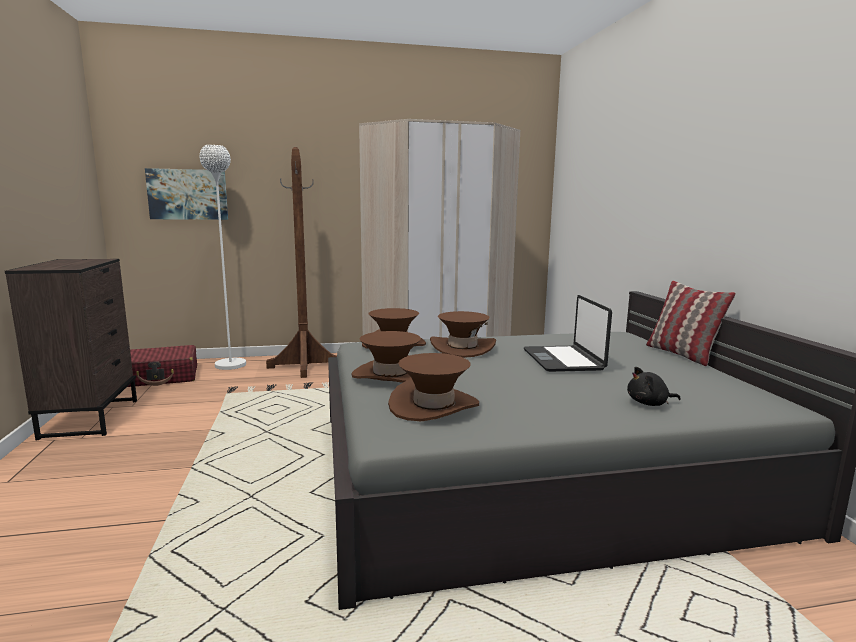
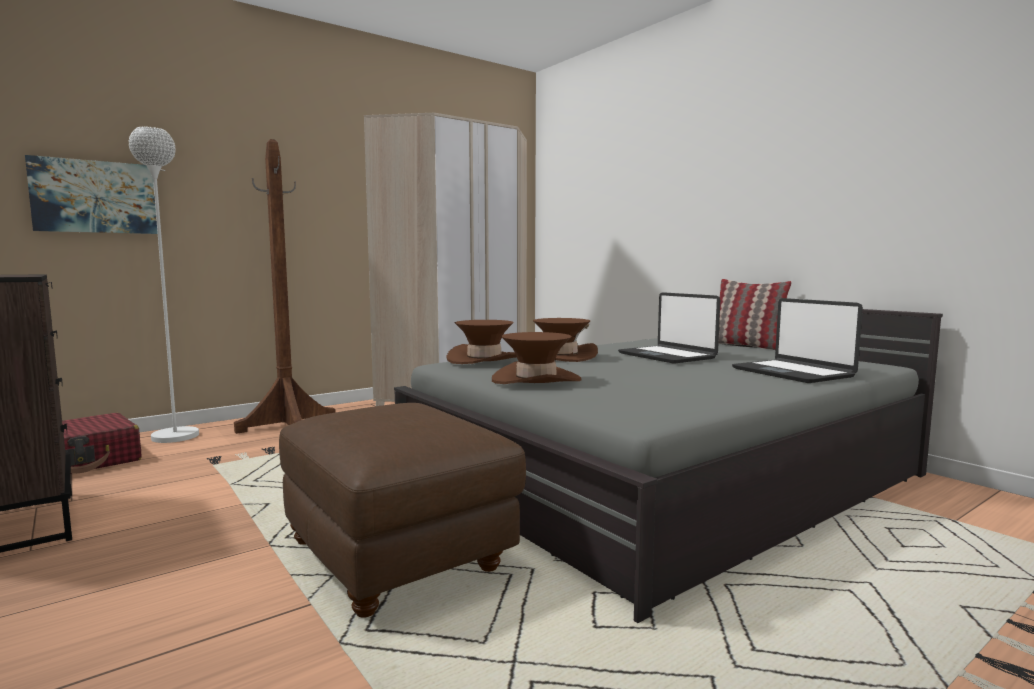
camera: 25 degrees left, 5 degrees down
(253, 496) = (399, 554): none -> brown ottoman
(434, 406) = (632, 393): brown hat -> none
(649, 403) = (793, 373): black plush toy -> laptop

